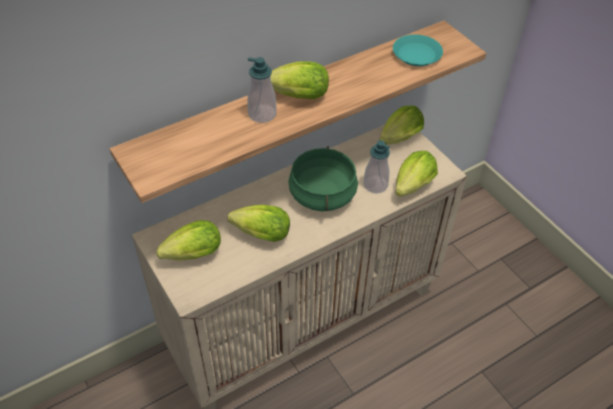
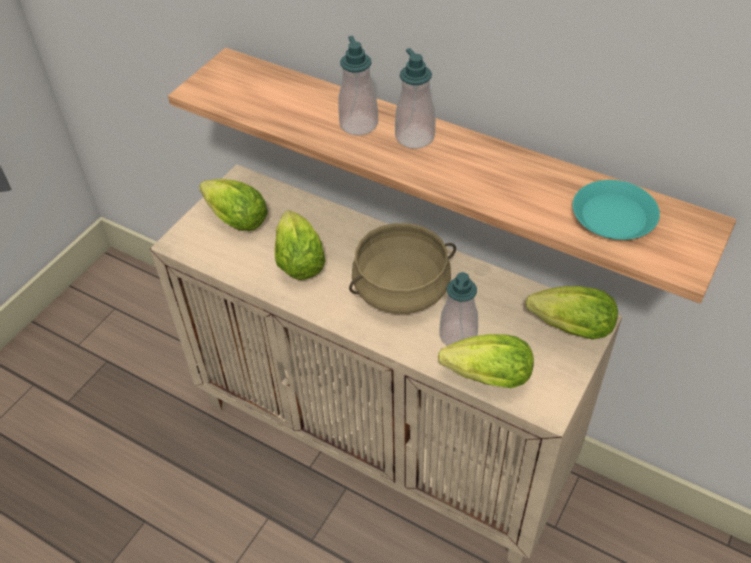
camera: 65 degrees right, 0 degrees up
(295, 96) = (415, 137): lettuce -> soap dispenser
(323, 195) = (401, 290): green cooking pot -> beige cooking pot

